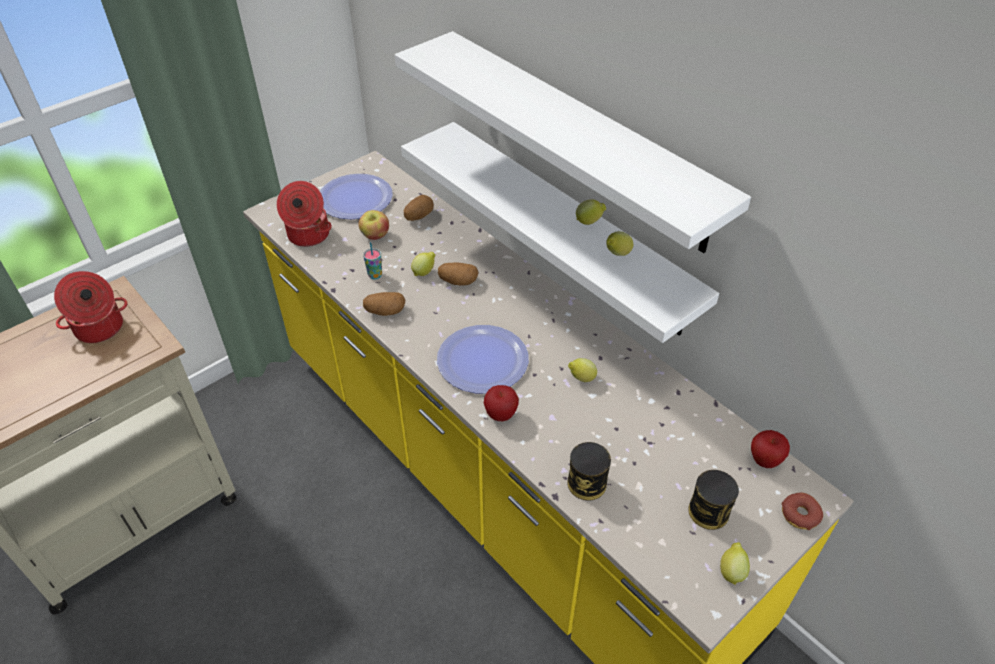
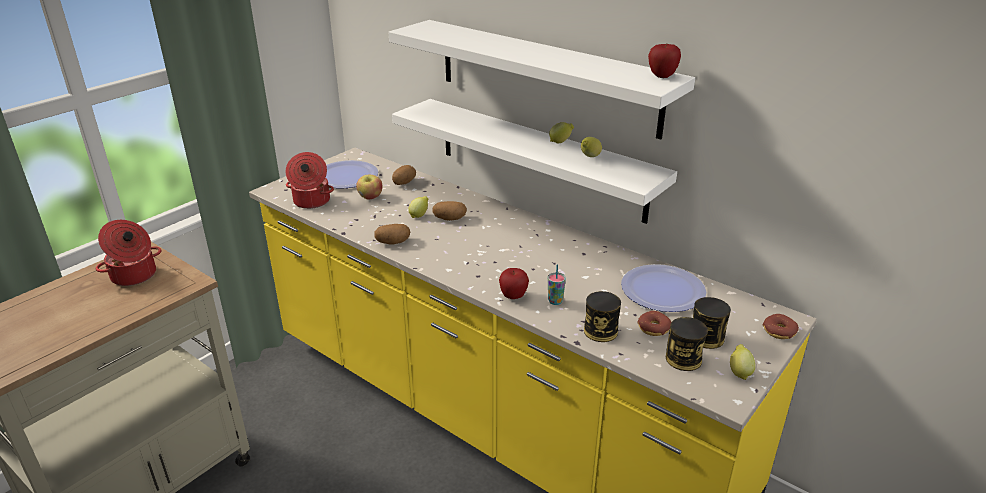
camera: 10 degrees left, 15 degrees down
(375, 275) = (377, 221): cup -> cup (555, 301)
(482, 360) = (486, 264): plate -> plate (663, 290)
(581, 378) = (572, 267): lemon -> none
(650, 487) = (654, 328): none -> donut
(671, 540) = (683, 359): none -> can
(764, 461) = (738, 302): apple -> apple (662, 76)

